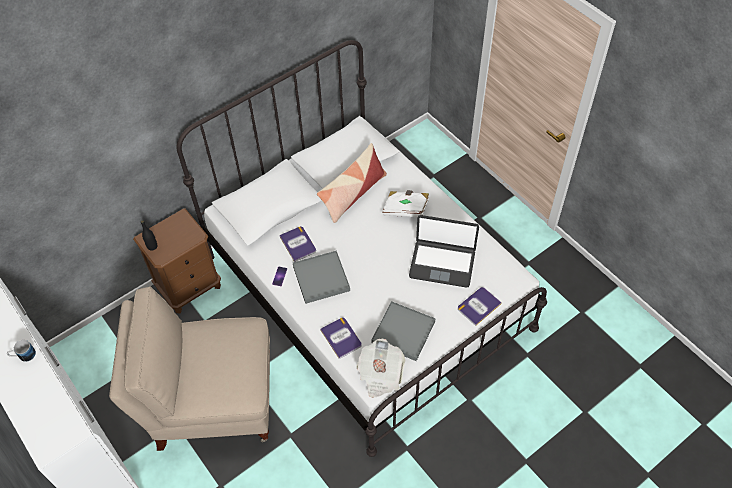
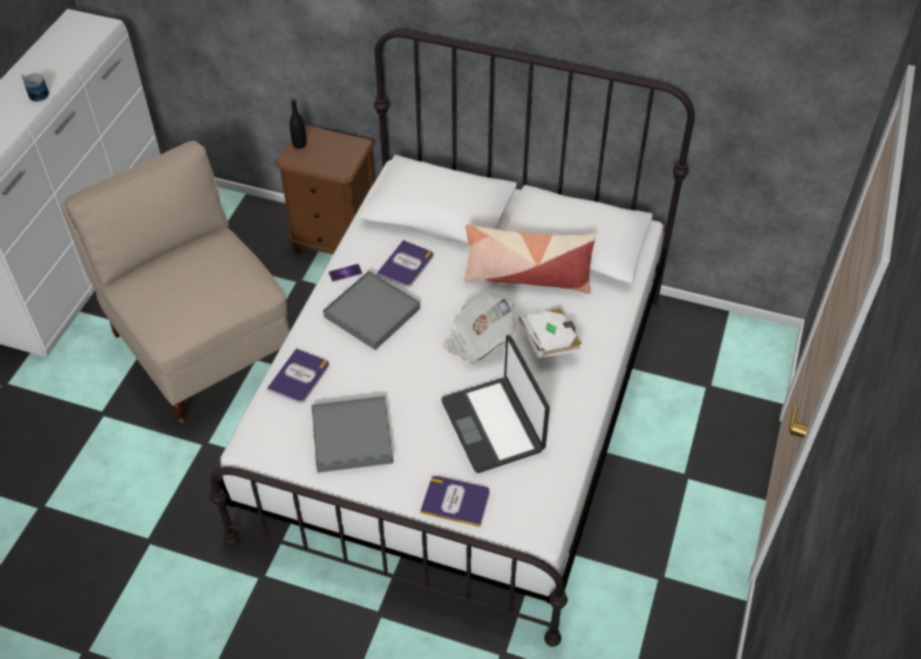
camera: 55 degrees right, 5 degrees down
(380, 375) = (270, 444): newspaper -> newspaper (478, 341)

